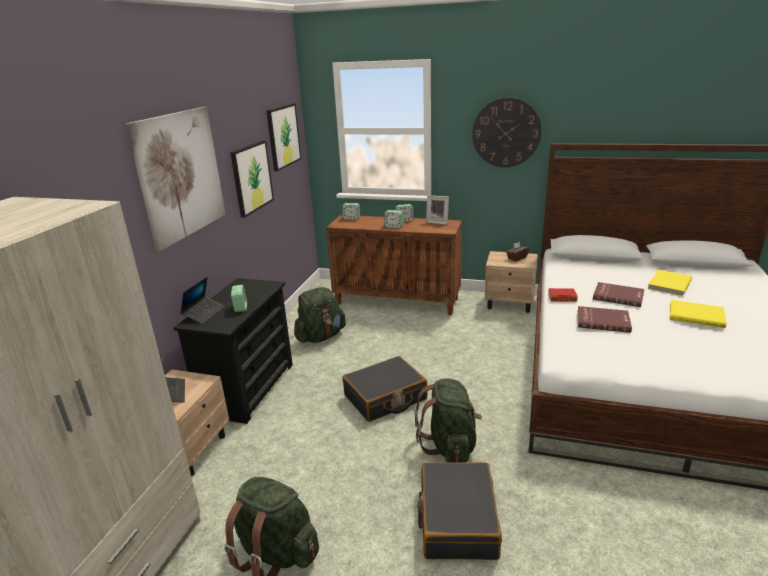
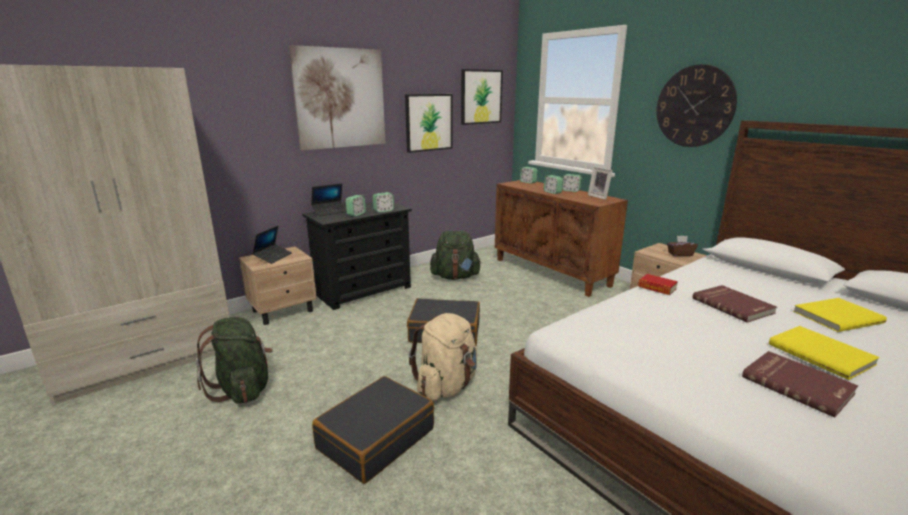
camera: 35 degrees right, 5 degrees down
(262, 293) = (383, 211): none -> alarm clock
(450, 445) = (446, 386): green backpack -> beige backpack
(603, 321) = (667, 317): red book -> red book (797, 384)

